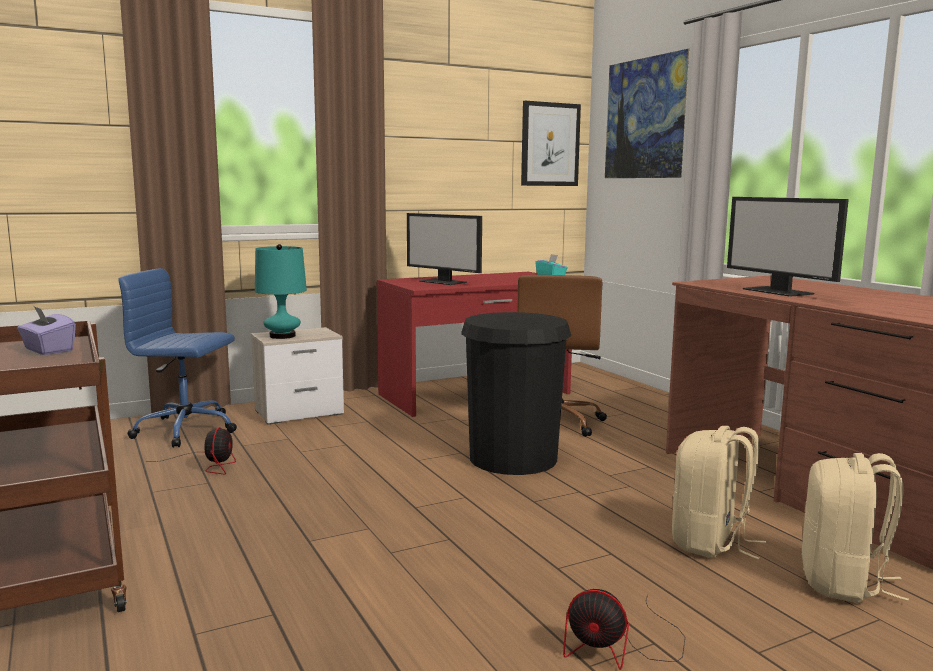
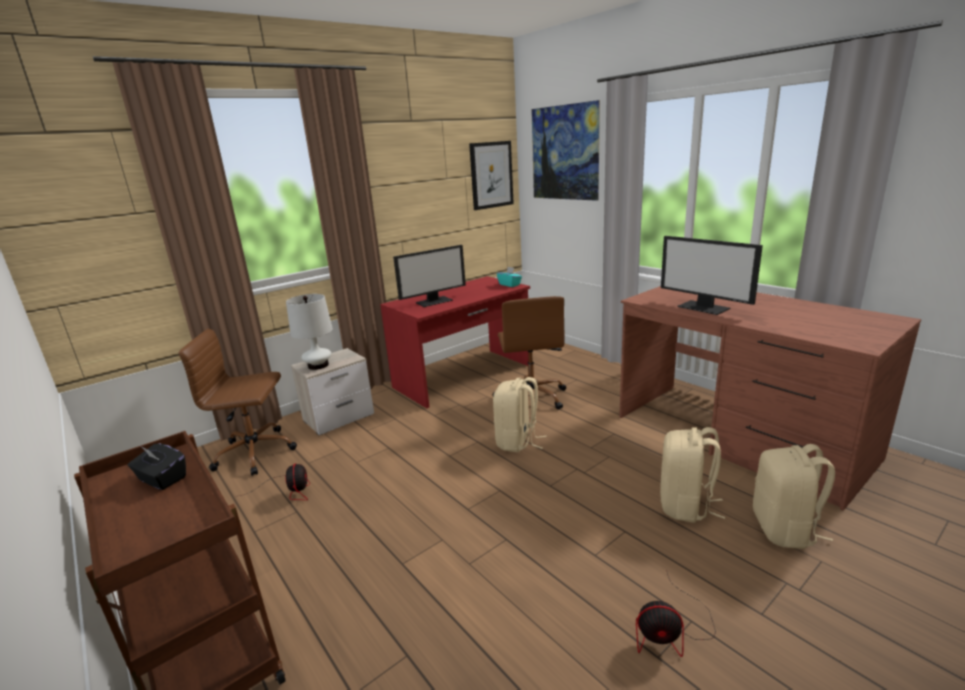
camera: 10 degrees left, 10 degrees up
(48, 350) = (162, 479): purple tissue box -> black tissue box
(187, 430) = (256, 452): blue office chair -> brown office chair
(282, 336) = (318, 365): turquoise table lamp -> white table lamp
(444, 282) = (434, 301): monitor -> monitor turned 60 degrees counterclockwise
(513, 458) = (517, 441): black trash can -> beige backpack

